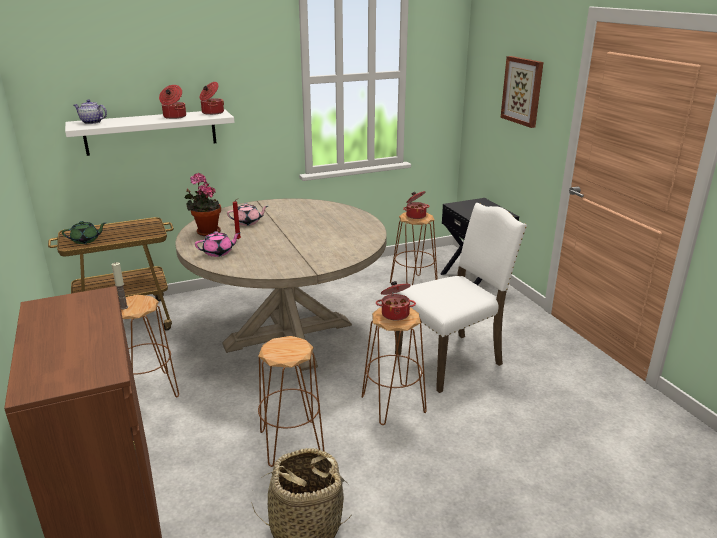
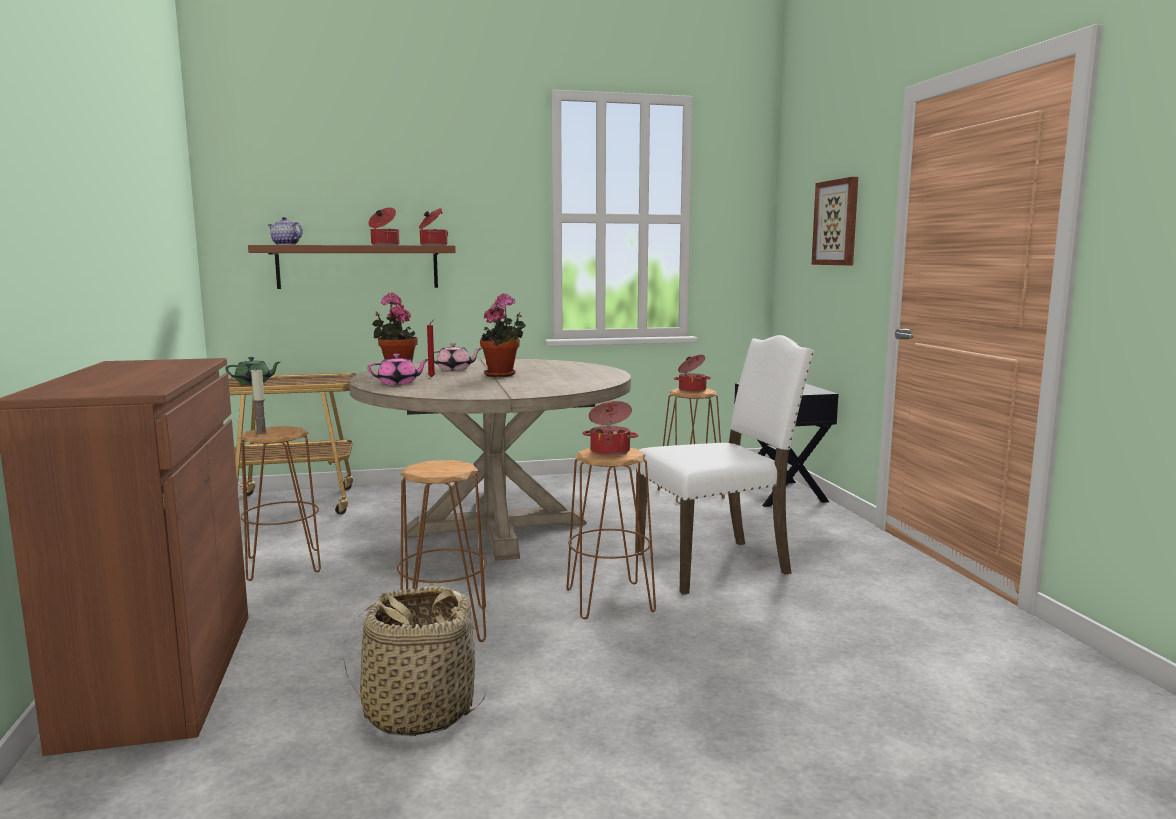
camera: 10 degrees right, 15 degrees down
(151, 132) = (358, 267): white shelf -> brown shelf
(290, 231) = (503, 375): none -> potted plant

